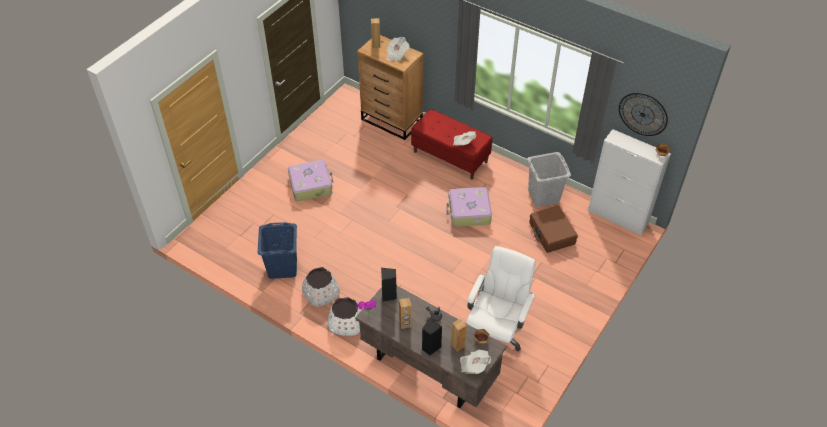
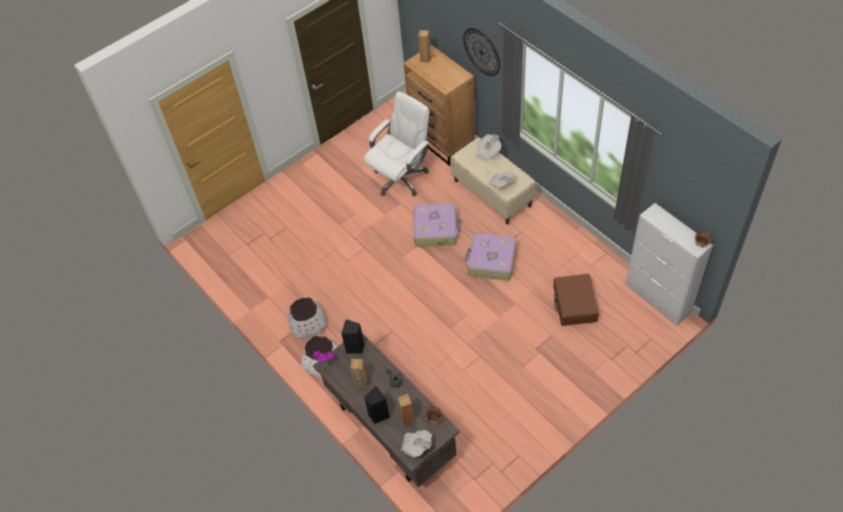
camera: 20 degrees right, 5 degrees up
(283, 267) = (278, 287): blue laundry basket -> none
(311, 185) = (334, 200): suitcase -> suitcase (436, 229)
(396, 54) = (444, 73): newspaper -> newspaper (487, 152)
(450, 156) = (492, 193): red bench -> beige bench
(496, 332) = (474, 405): white office chair -> white office chair (401, 177)
(544, 196) = (581, 258): grey laundry basket -> none
(643, 114) = (685, 194): wall clock -> wall clock (481, 52)

